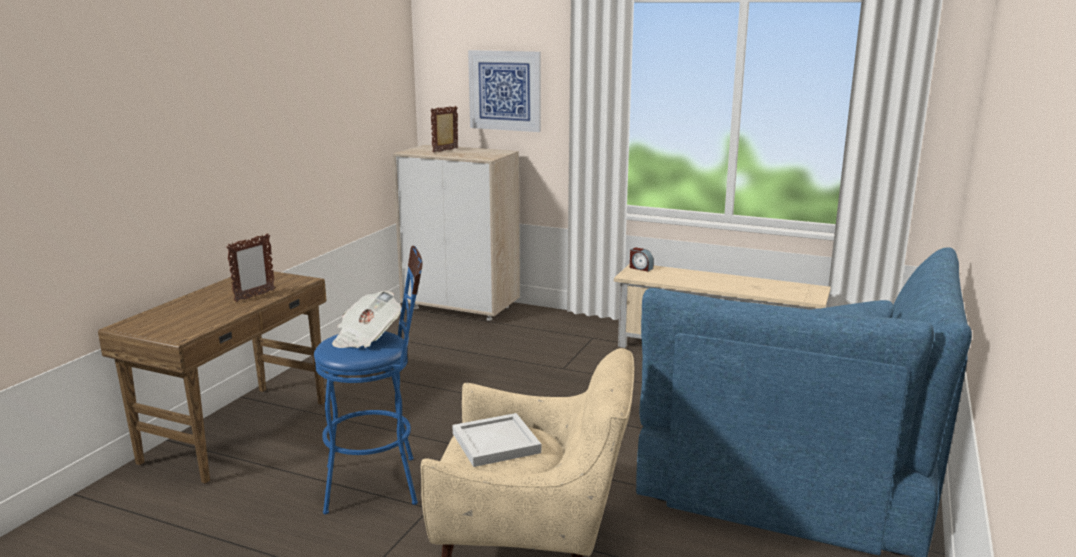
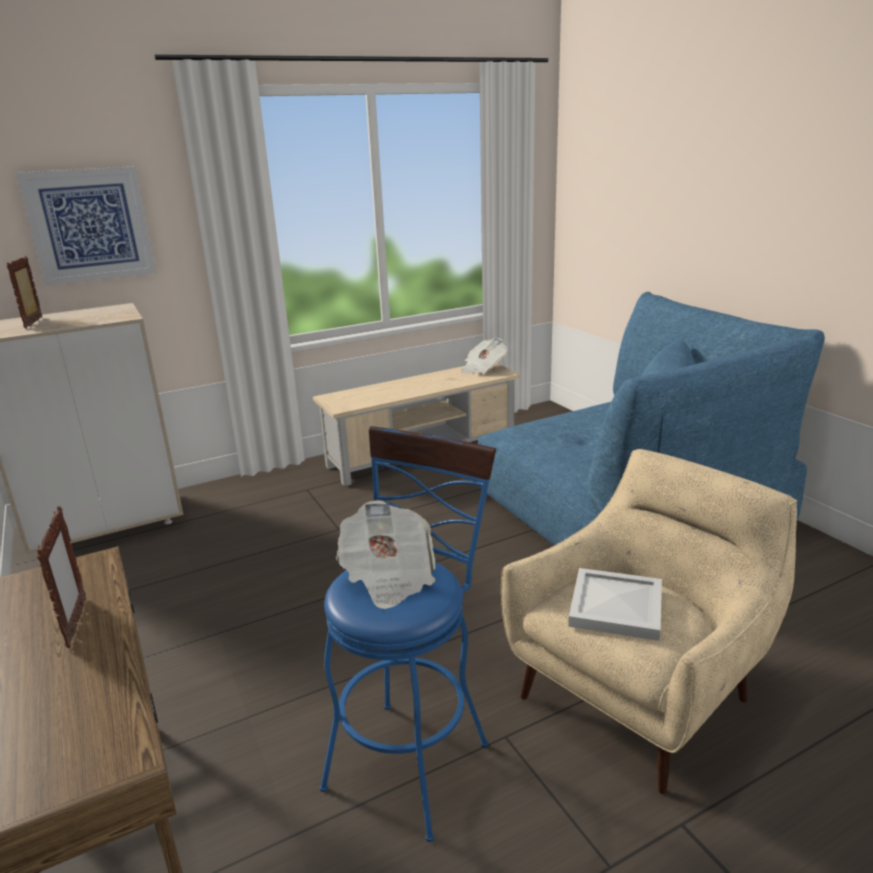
camera: 50 degrees left, 5 degrees up
(640, 268) = (334, 397): alarm clock -> none
(803, 289) = (483, 369): none -> newspaper

